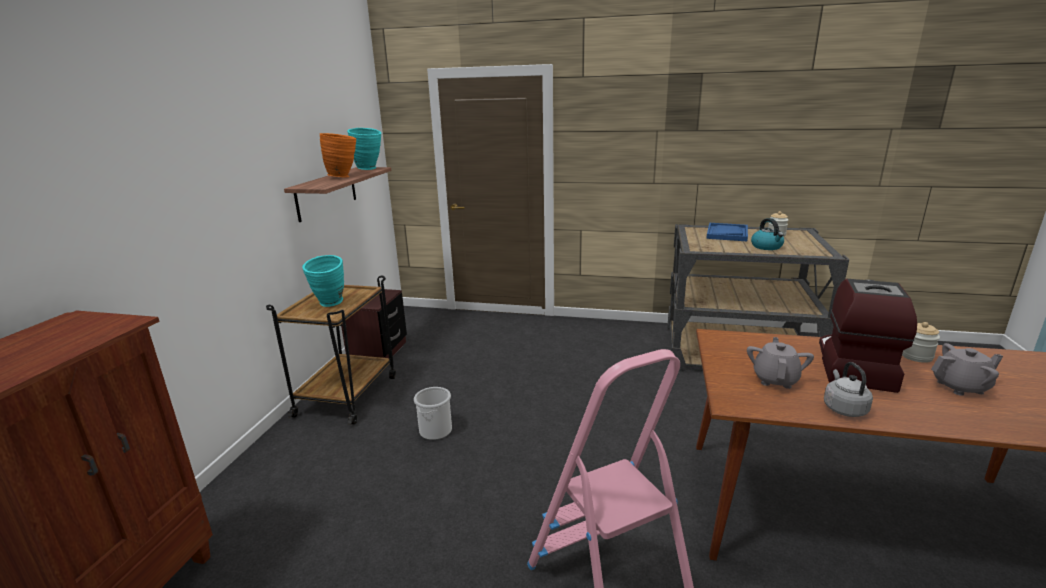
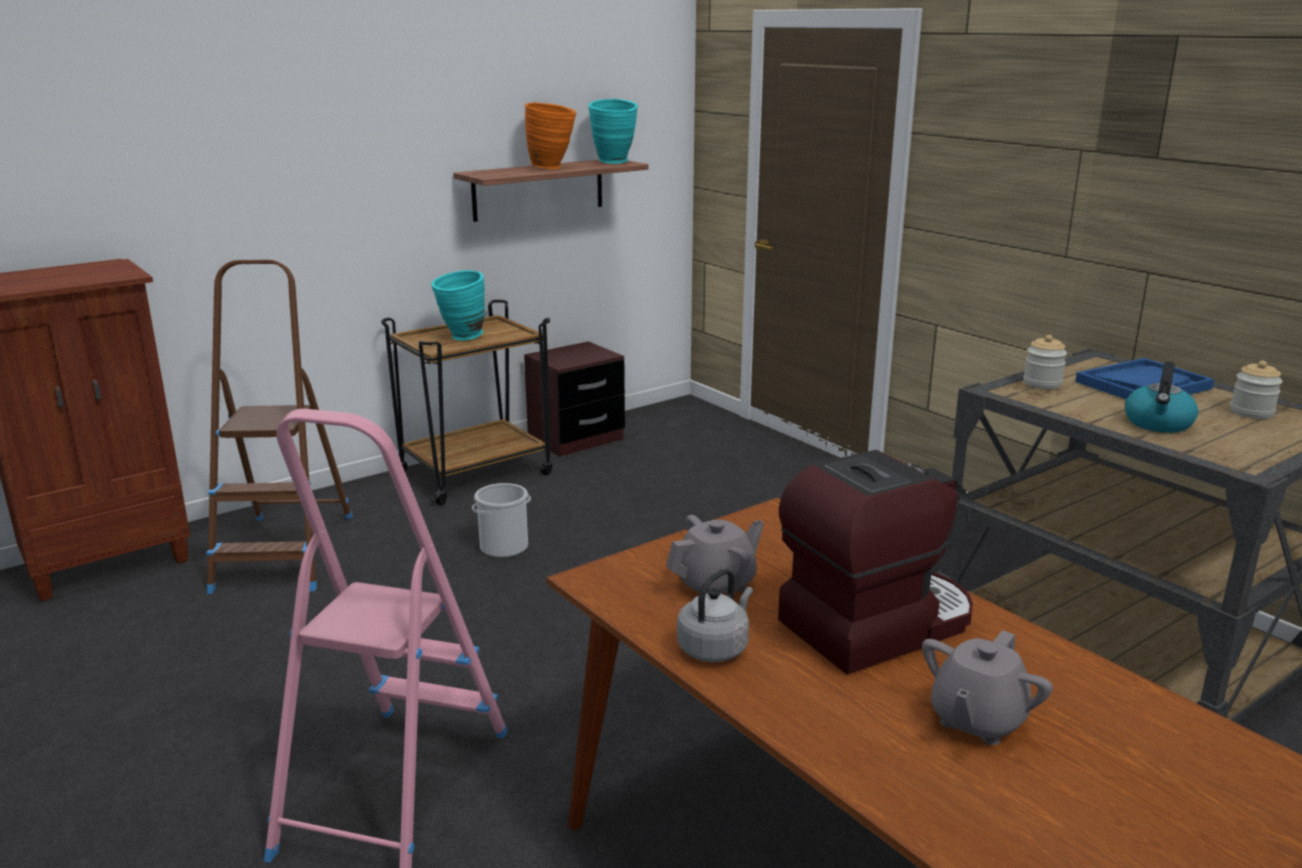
camera: 40 degrees right, 0 degrees up
(287, 508) = (284, 552): none -> brown step ladder
(916, 356) = (1029, 662): jar -> jar (1042, 383)
(960, 387) = (977, 720): grey teapot -> grey teapot turned 90 degrees clockwise

